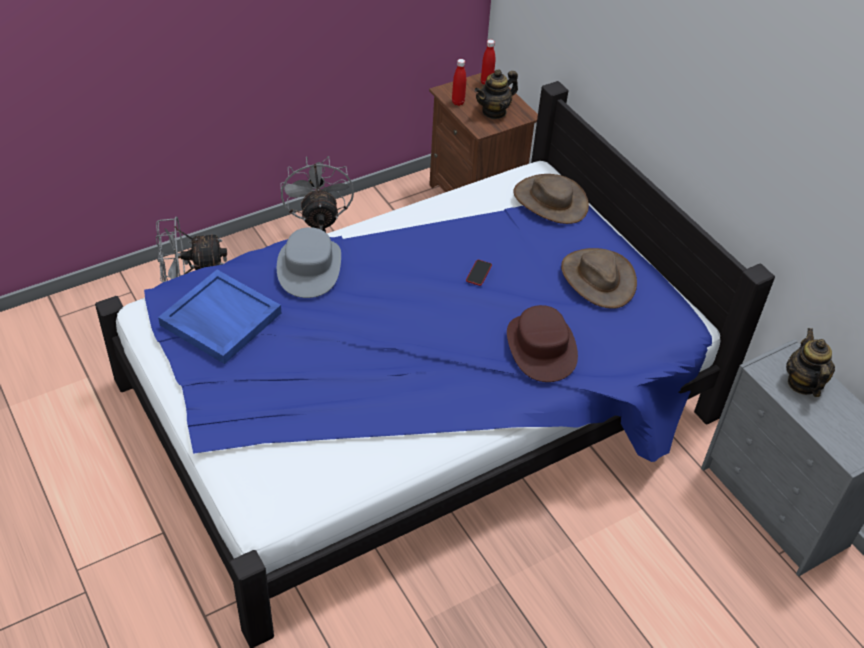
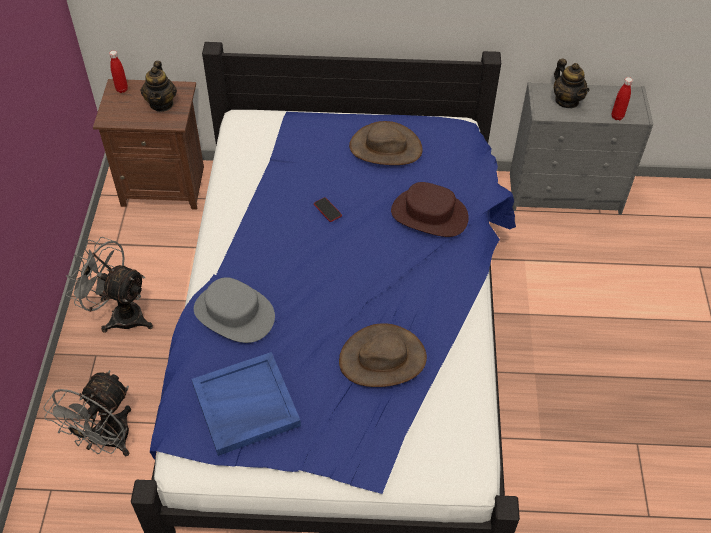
camera: 55 degrees left, 5 degrees up
(458, 102) = (129, 119): red bottle -> red bottle (617, 117)
(550, 201) = (283, 129): brown hat -> brown hat (382, 359)
(803, 383) = (567, 101): teapot -> teapot turned 150 degrees counterclockwise

